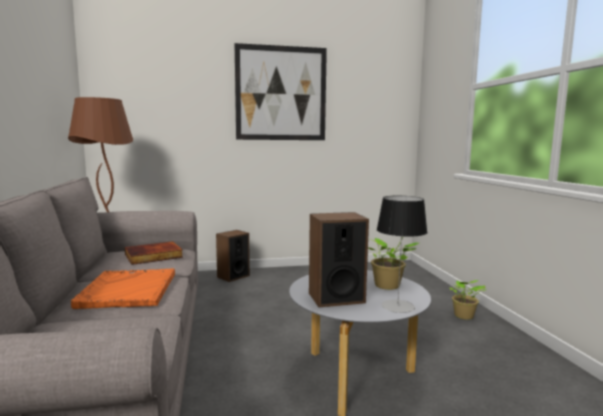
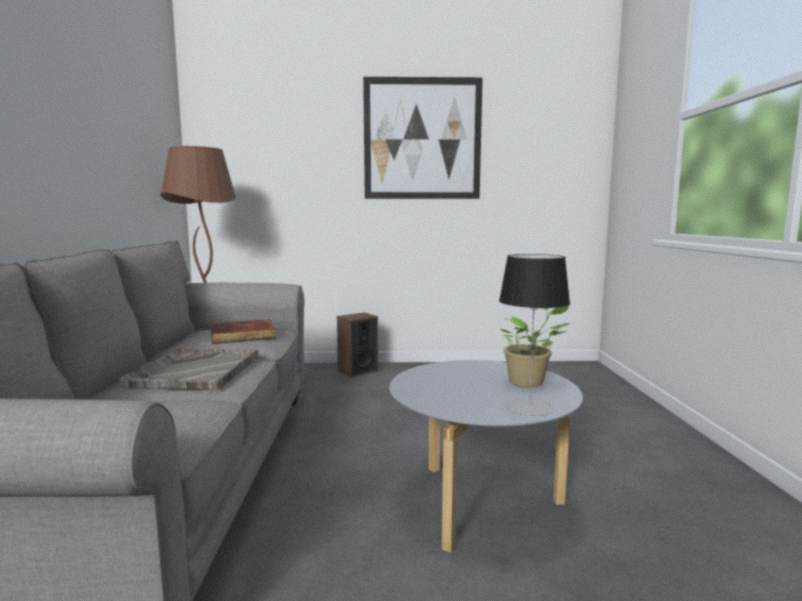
camera: 10 degrees right, 0 degrees up
(128, 290) = (195, 371): orange tray -> grey tray
(336, 298) = (448, 393): speaker -> none
(463, 316) = (656, 437): potted plant -> none

